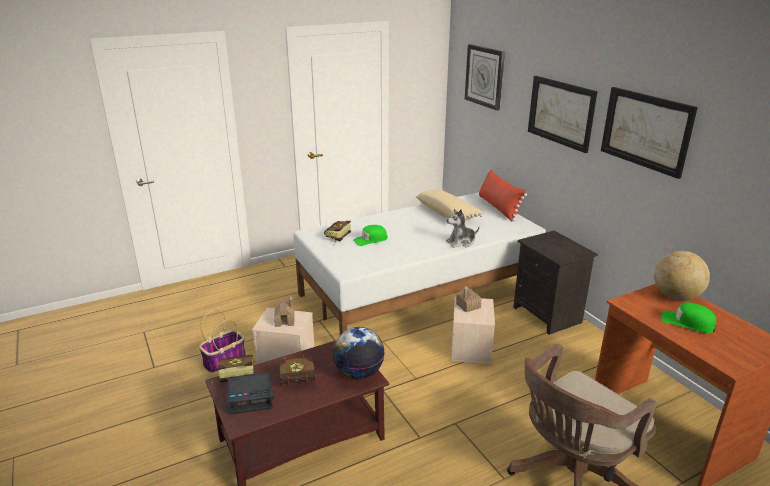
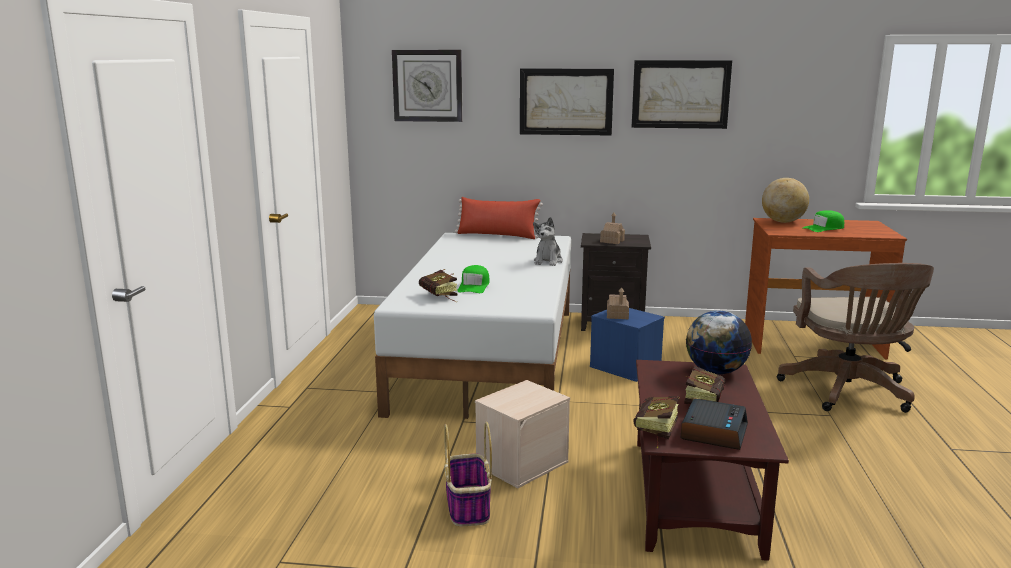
camera: 55 degrees left, 10 degrees down
(285, 321) = (525, 397): toy house -> toy house (612, 241)
(448, 213) = (473, 250): beige pillow -> none
(470, 348) = (624, 367): beige storage box -> blue storage box

